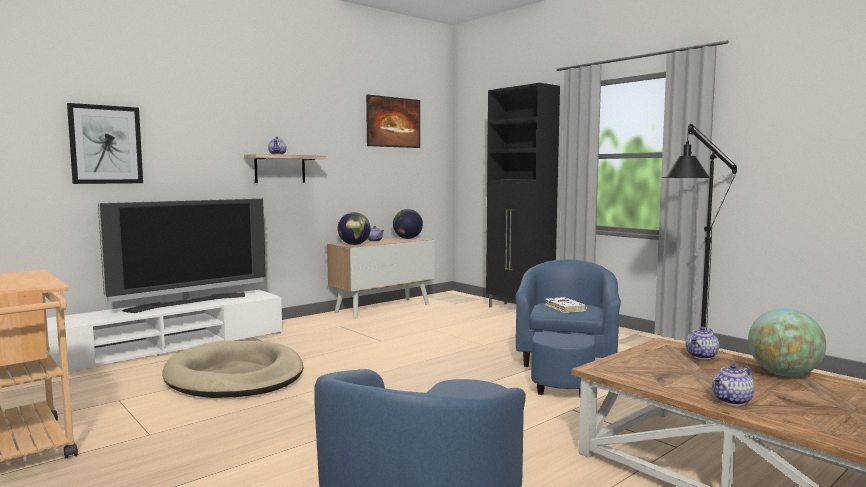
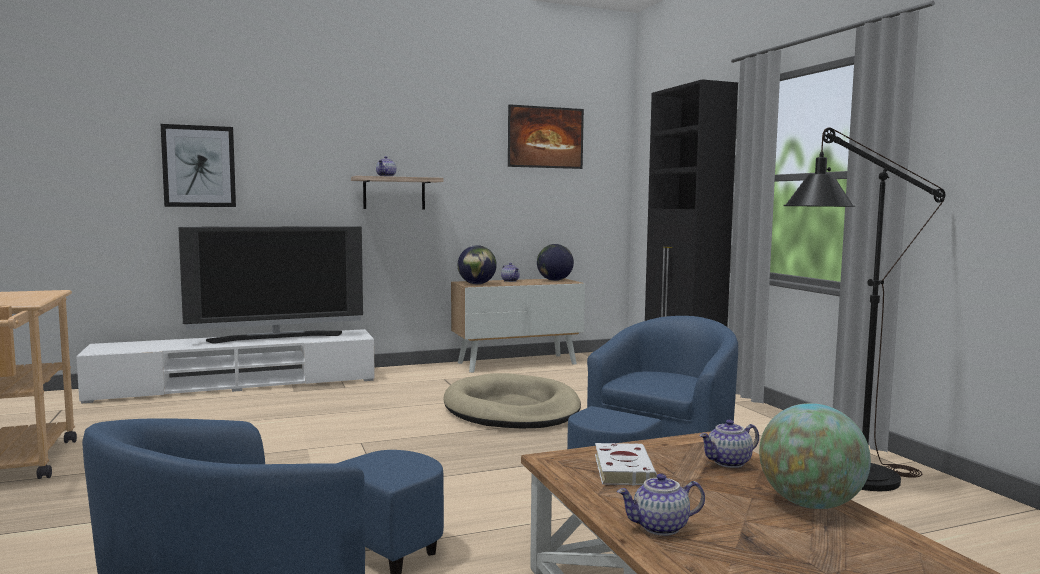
camera: 20 degrees right, 0 degrees up
(235, 376) = (274, 421): beige dog bed -> beige dog bed (512, 409)
(563, 307) = (659, 379): white book -> white book (623, 469)

